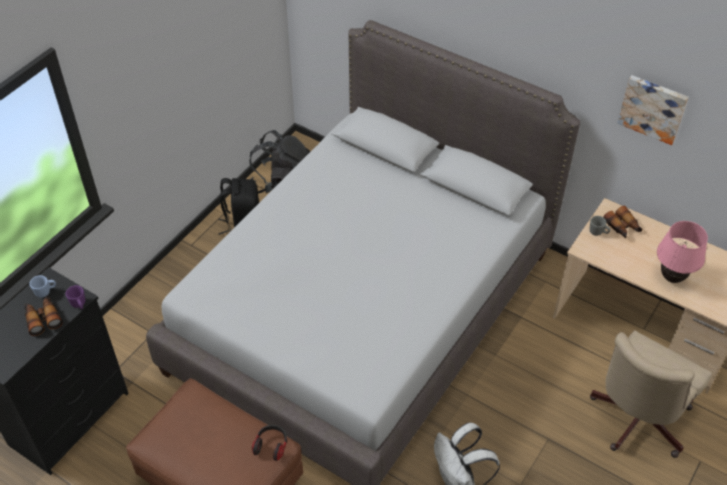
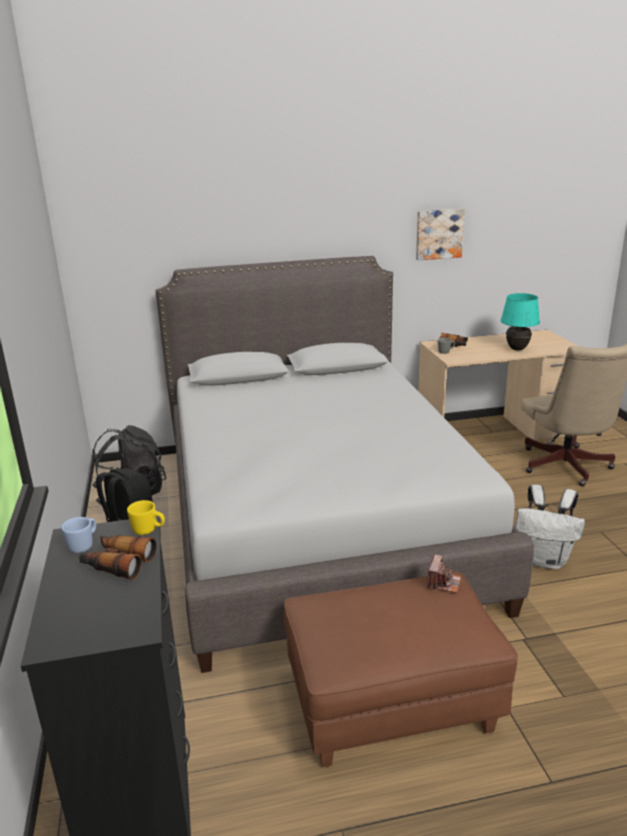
camera: 45 degrees left, 25 degrees down
(79, 305) = (148, 531): purple mug -> yellow mug
(271, 445) = (443, 583): headphones -> camera
(672, 277) = (517, 349): pink table lamp -> turquoise table lamp

